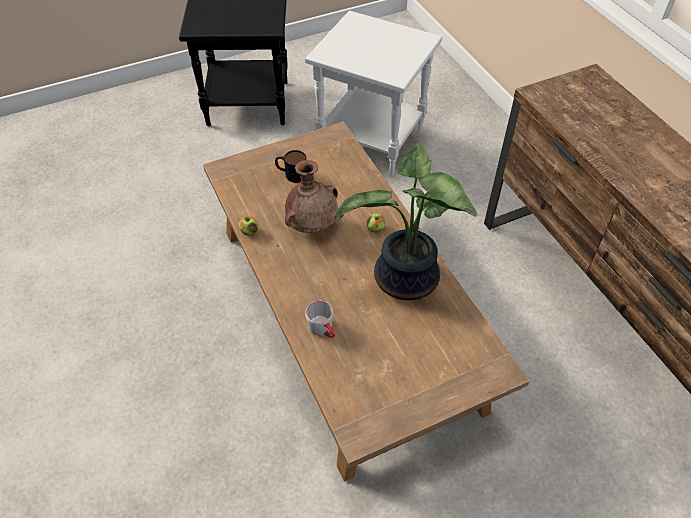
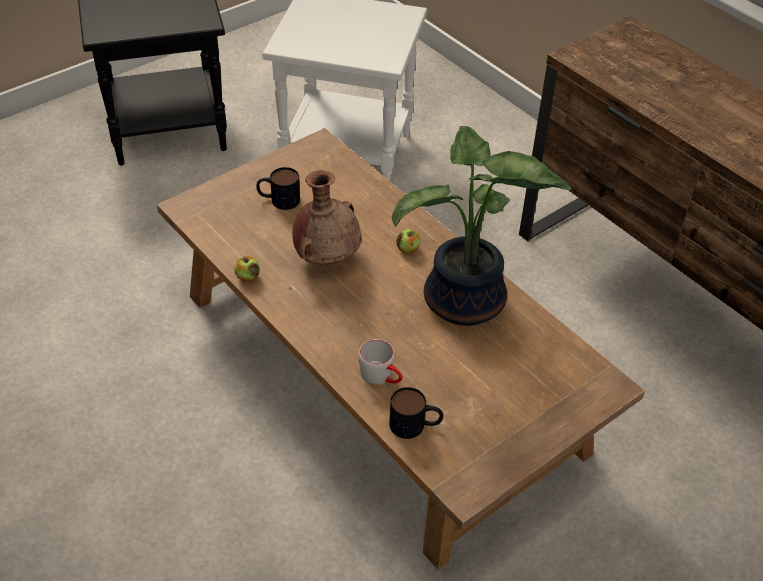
camera: 15 degrees left, 5 degrees down
(336, 374) = (415, 425): none -> mug

